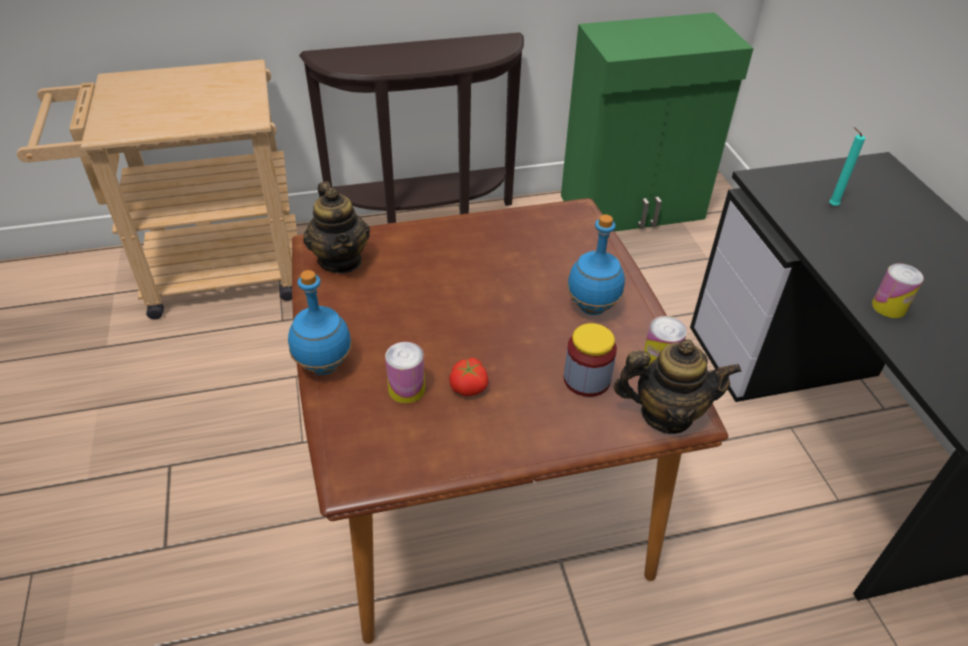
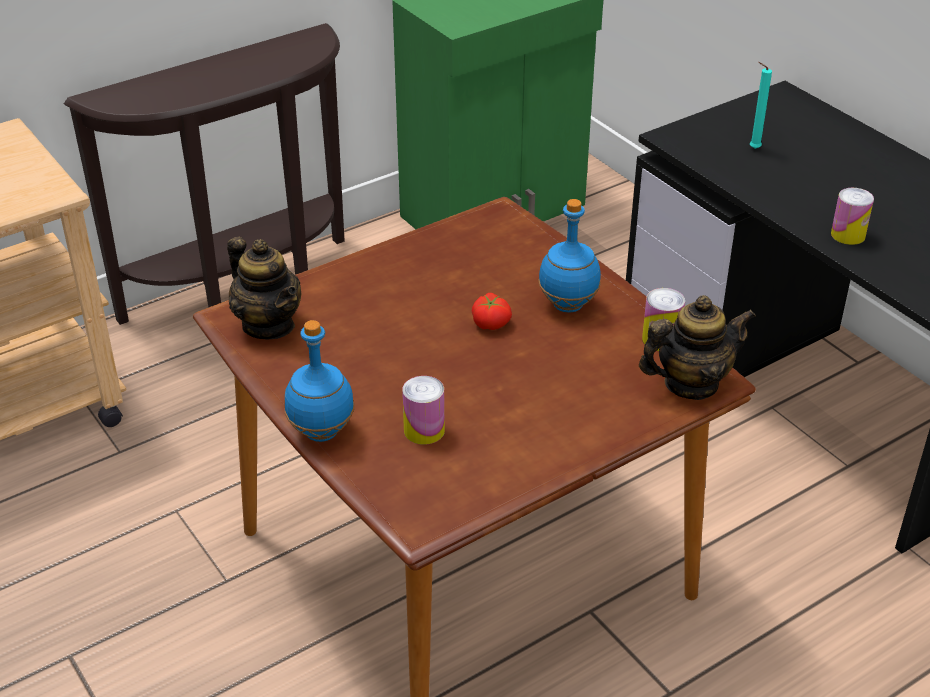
camera: 20 degrees left, 5 degrees down
(469, 386) = (486, 410): tomato -> tomato (491, 322)
(586, 379) = (599, 373): jar -> none

